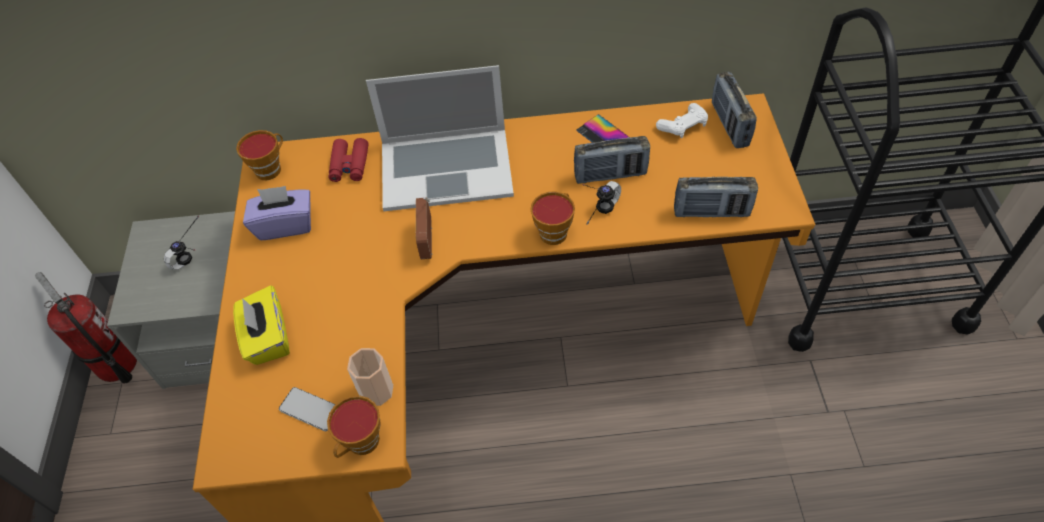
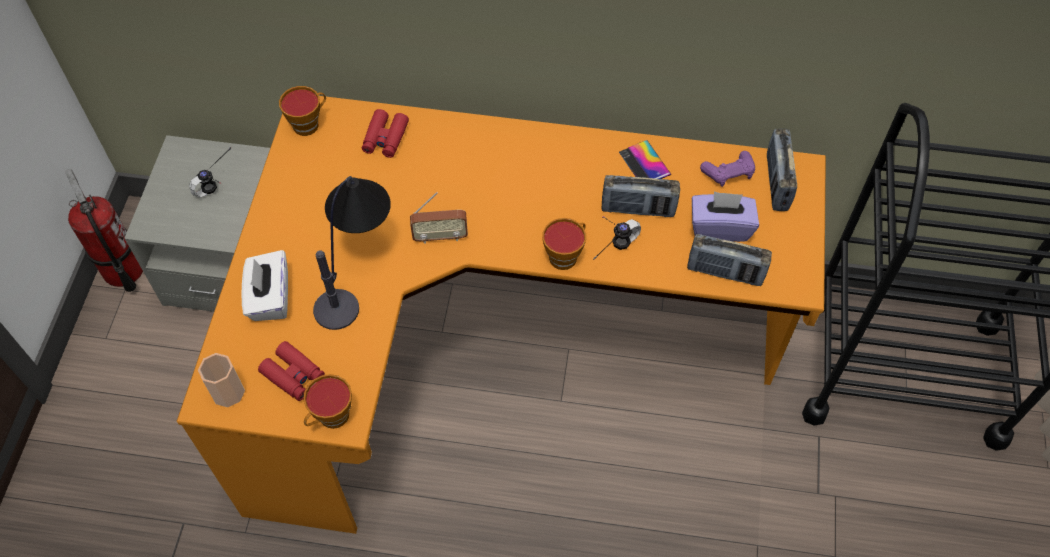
camera: 10 degrees right, 5 degrees up
(267, 338) = (270, 298): yellow tissue box -> white tissue box
(285, 225) = (310, 187): purple tissue box -> purple tissue box (720, 227)
(310, 409) = (293, 375): phone -> red binoculars
(351, 293) = (356, 272): none -> table lamp
(376, 391) = (356, 372): cup -> cup (228, 392)
(427, 241) = (440, 237): radio -> radio turned 105 degrees counterclockwise
(446, 168) = (478, 163): laptop -> none
(683, 126) = (728, 173): white game controller -> purple game controller

